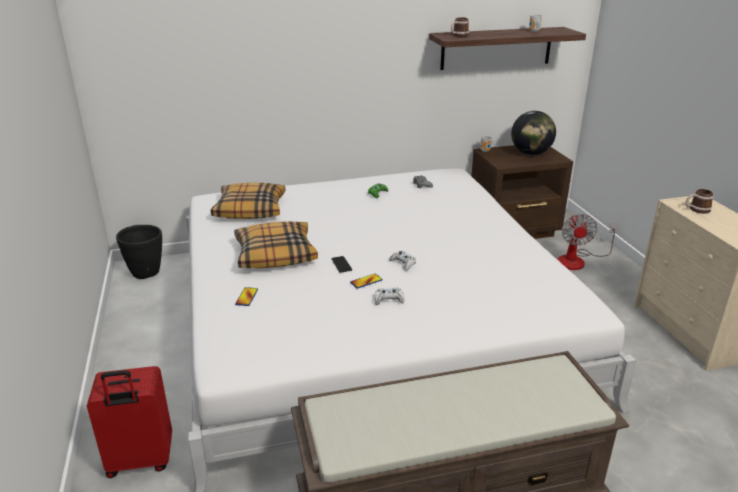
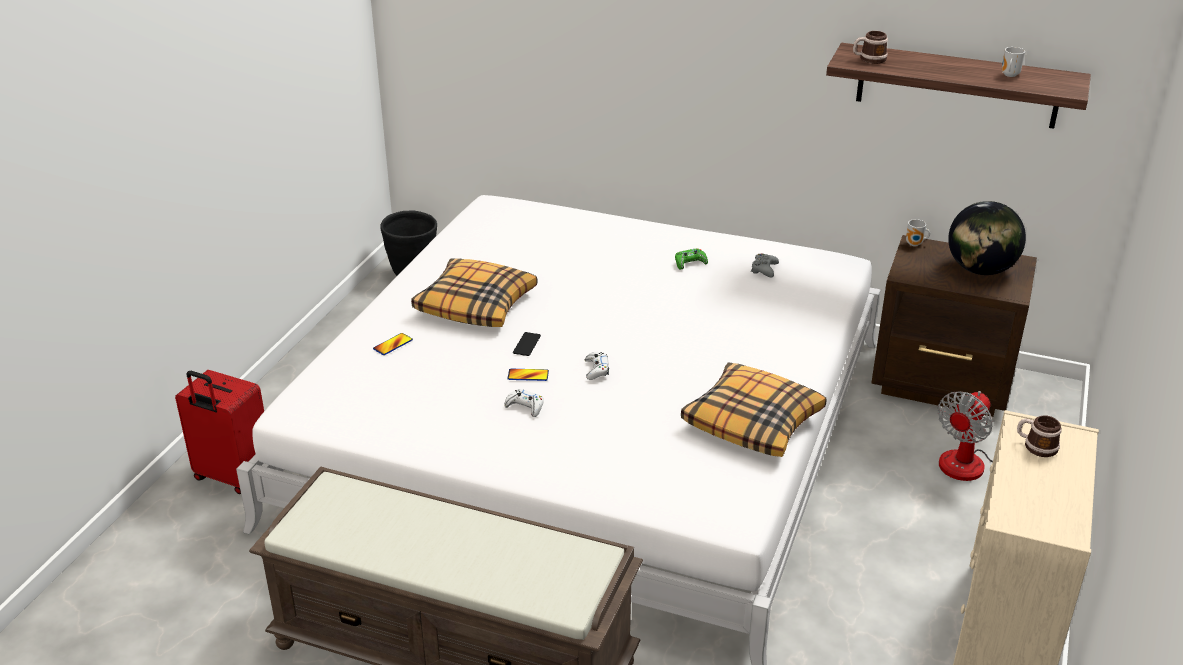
camera: 35 degrees right, 5 degrees up
(250, 209) = (518, 235): pillow -> pillow (753, 421)

